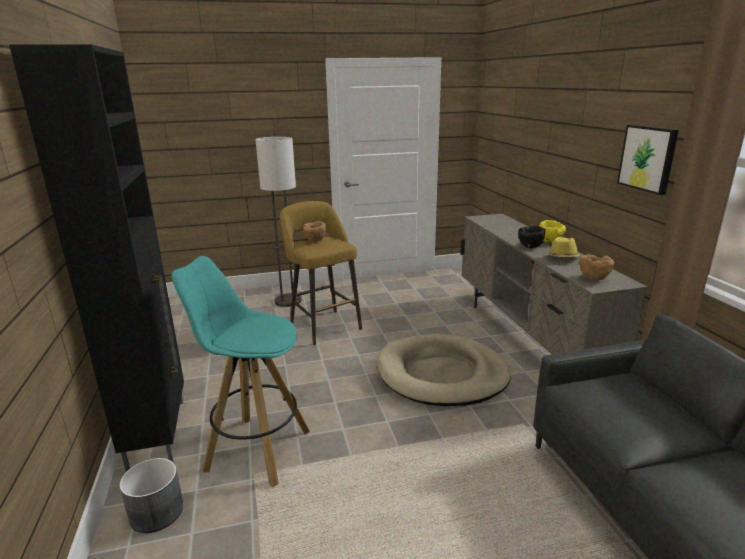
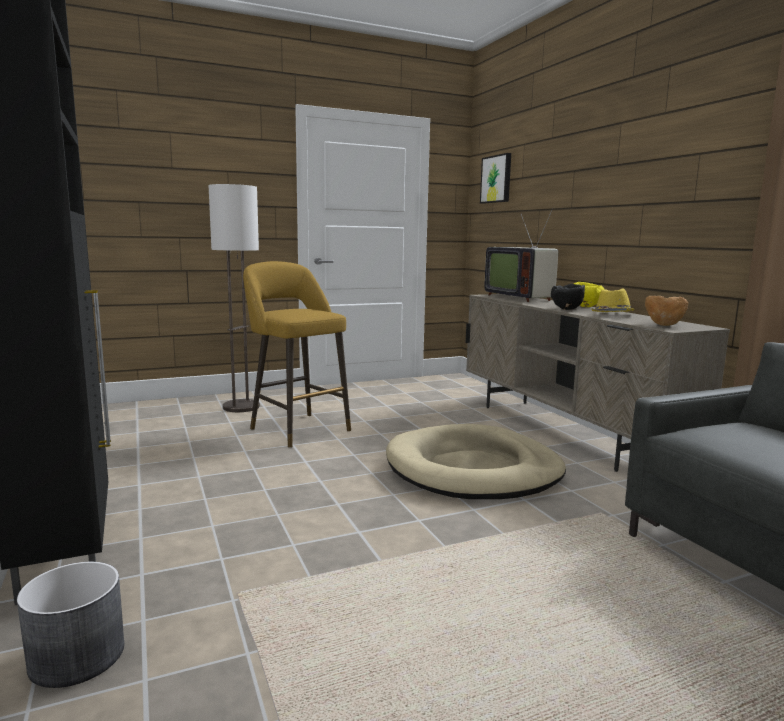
camera: 10 degrees left, 10 degrees down
(256, 450) = (234, 563): turquoise stool -> none
(315, 241) = (290, 309): brown bowl -> none
(504, 222) = (520, 297): none -> television
(648, 158) = (714, 178): picture -> picture (497, 179)

